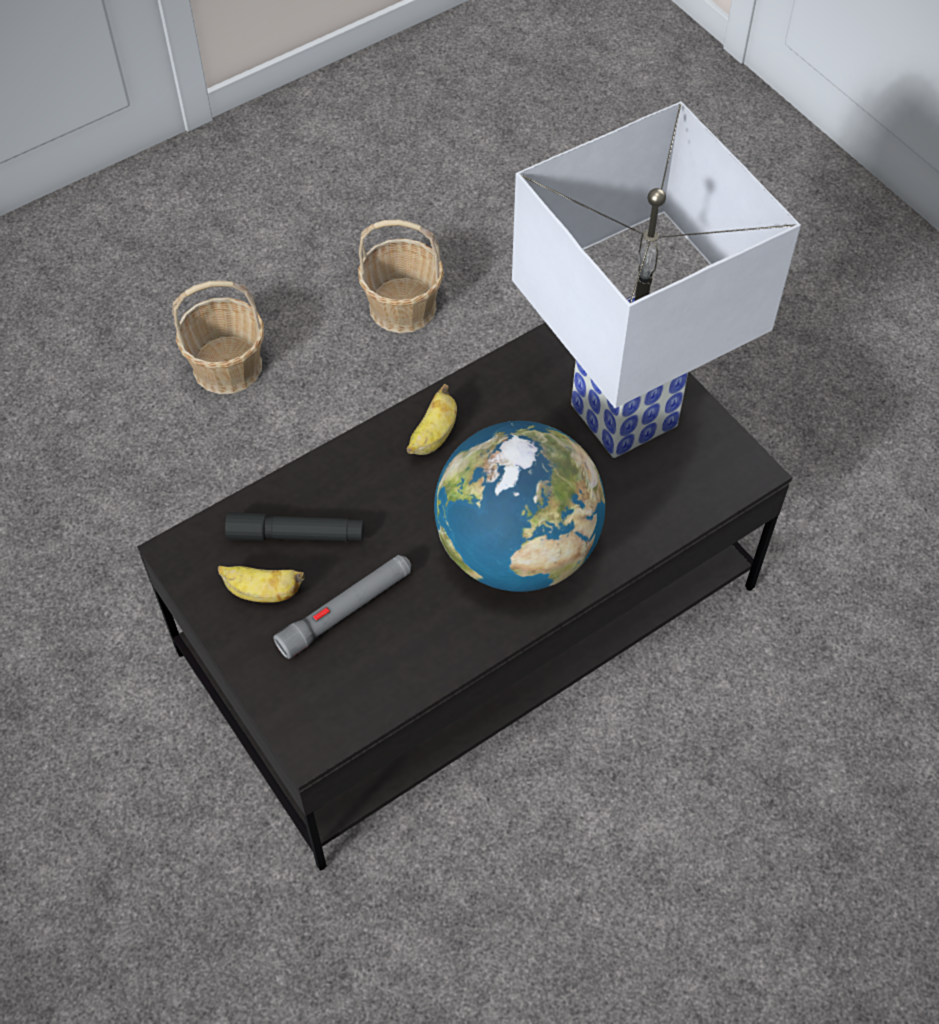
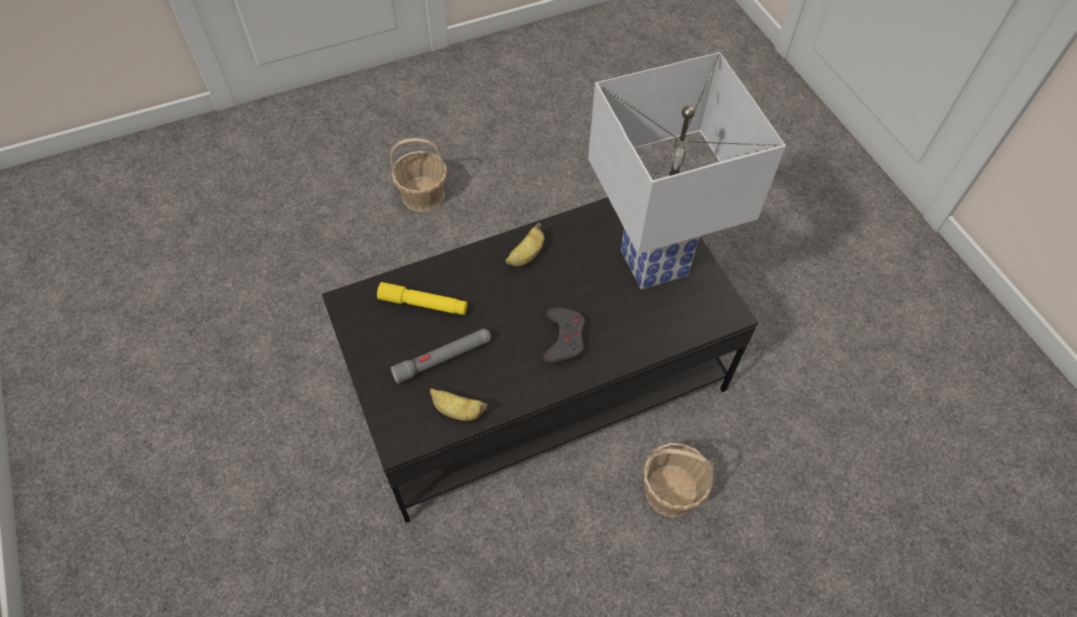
camera: 10 degrees right, 0 degrees up
(262, 592) = (392, 337): banana -> banana (457, 411)
(296, 535) = (423, 304): black flashlight -> yellow flashlight
(403, 307) = (539, 176): basket -> basket (671, 491)
(517, 549) = (563, 338): globe -> grey game controller

